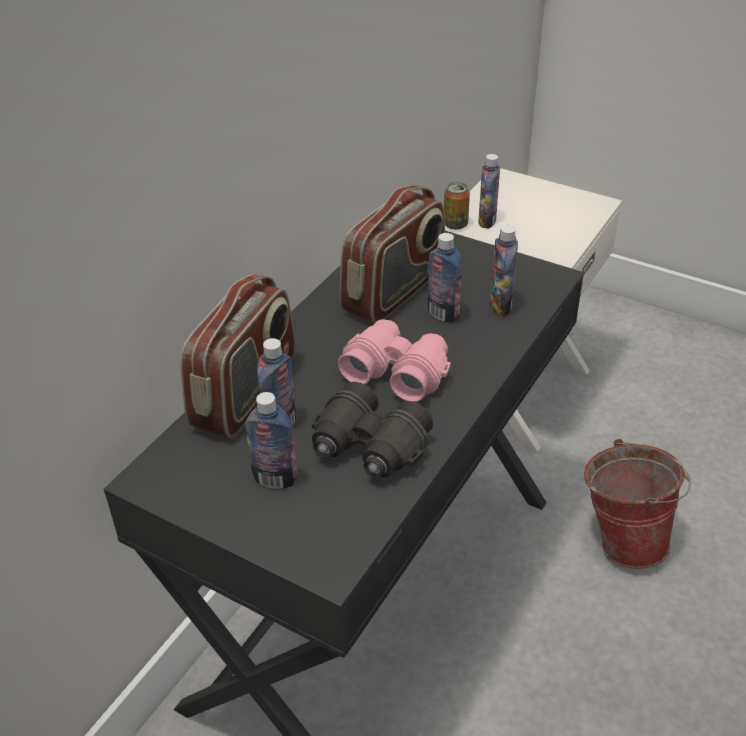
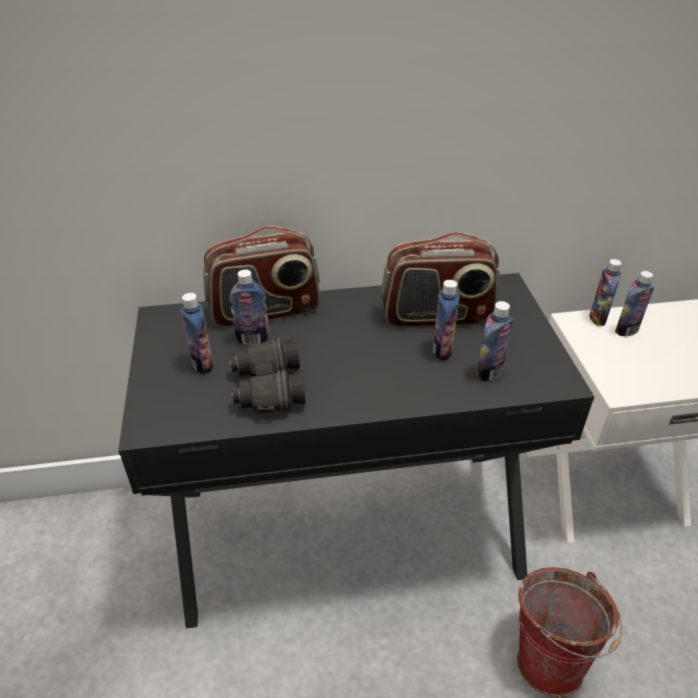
camera: 50 degrees right, 0 degrees up
(396, 371) = (356, 360): pink binoculars -> none
(455, 225) = (597, 318): can -> bottle

